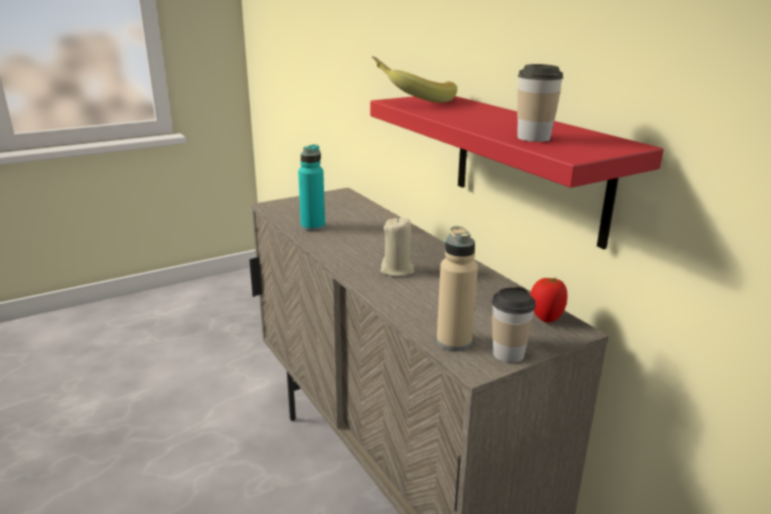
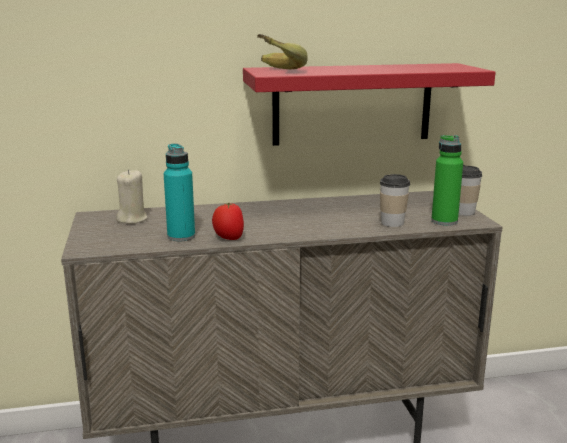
camera: 70 degrees left, 5 degrees down
(397, 270) = (317, 220): beige candle -> beige candle (132, 219)
(454, 341) = (444, 221): beige bottle -> green bottle
(533, 137) = (428, 69): cup -> cup (392, 223)
(545, 318) = (419, 197): tomato -> tomato (228, 238)

